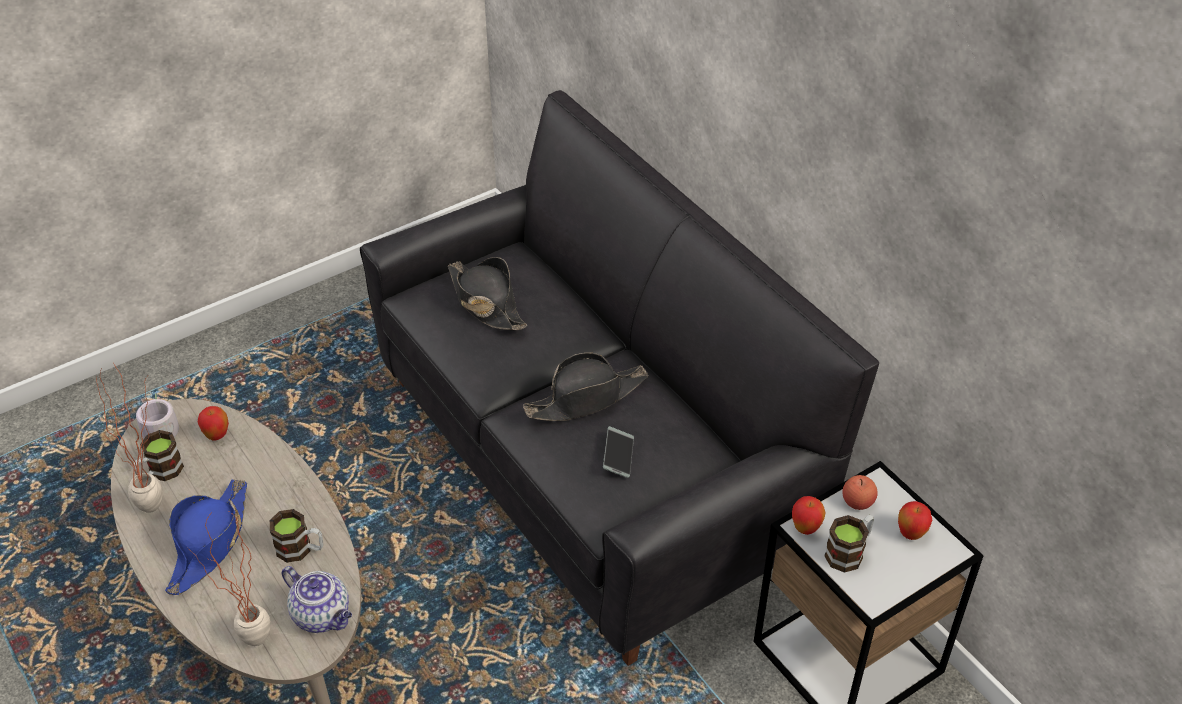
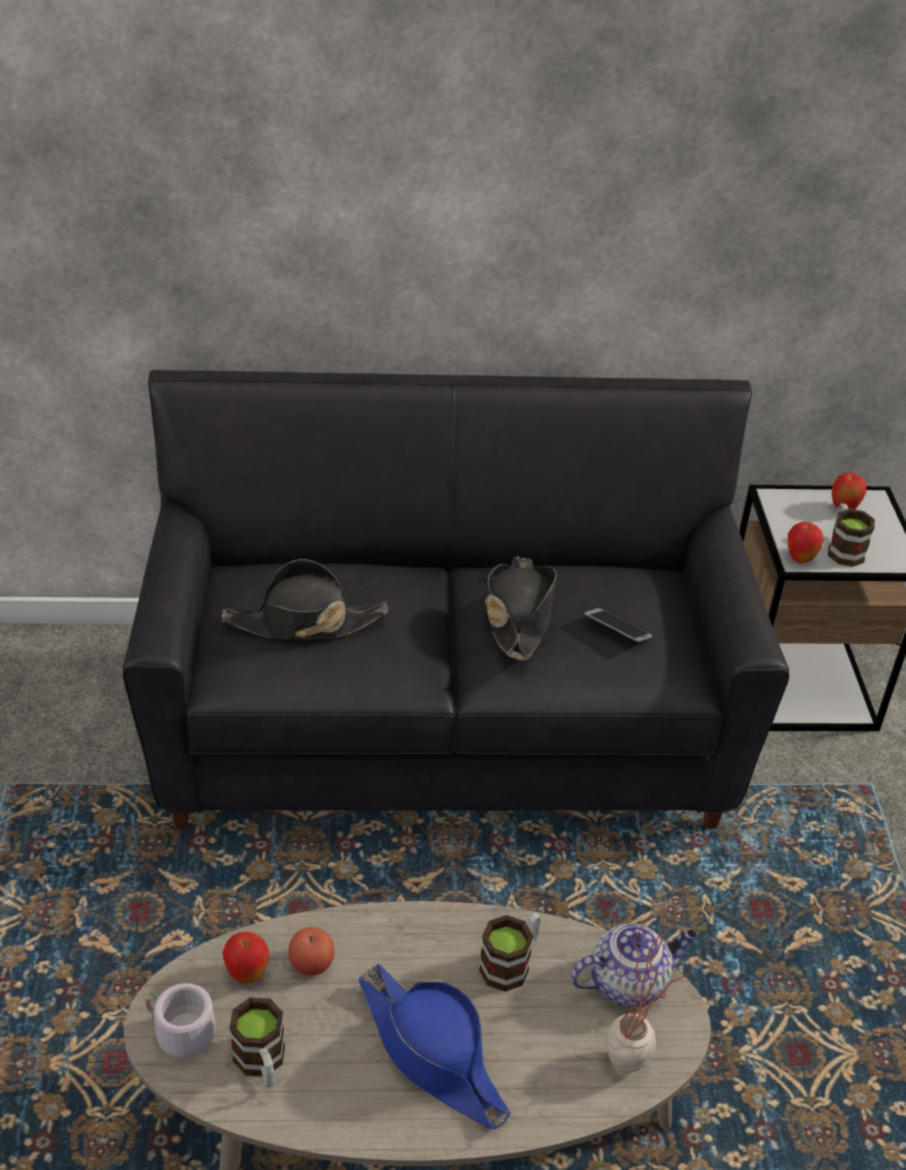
camera: 60 degrees left, 5 degrees down
(162, 506) = (327, 1084): potted plant -> none
(857, 502) = (789, 518): apple -> apple (311, 963)

